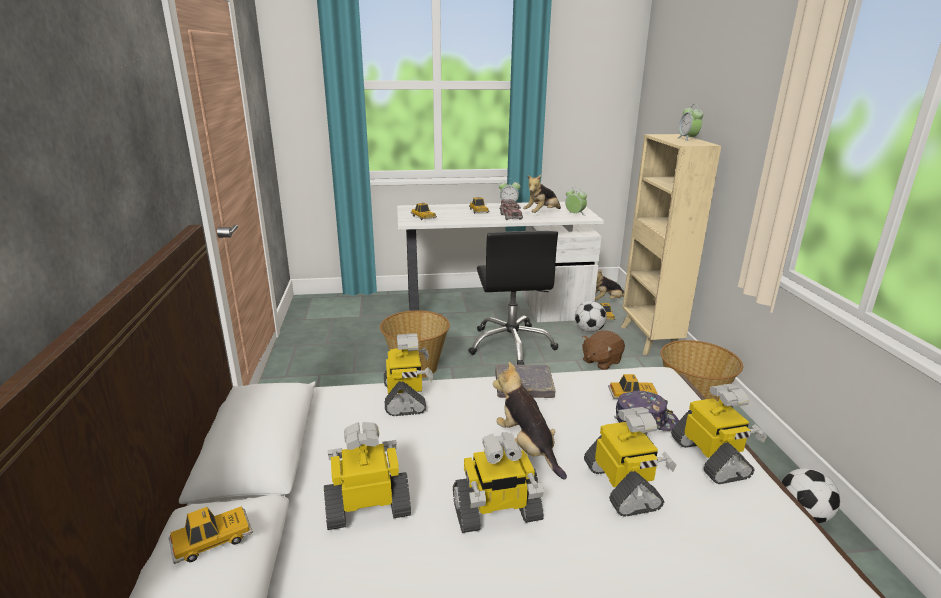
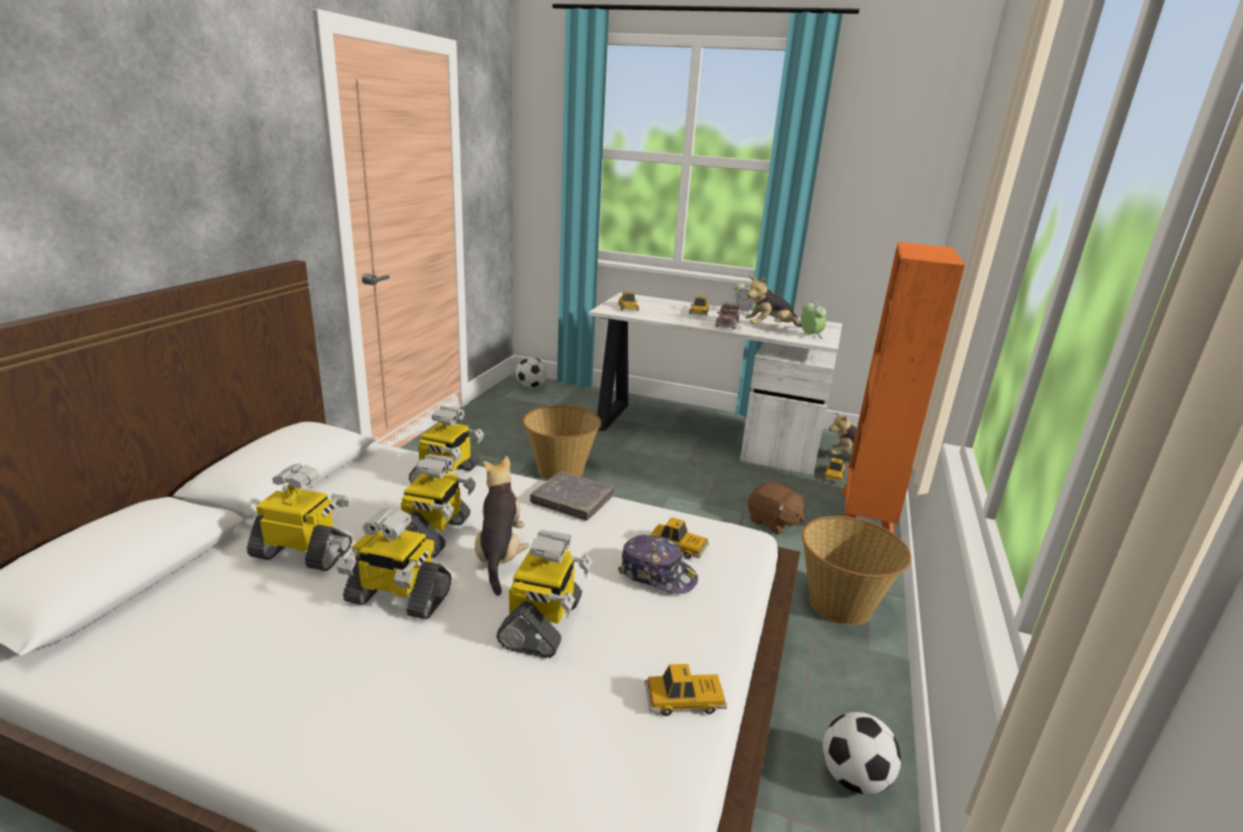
camera: 25 degrees right, 0 degrees up
(212, 540) = (133, 521): toy car -> toy car (684, 699)
(511, 345) = (684, 476): black office chair -> none
(589, 330) = (795, 485): football -> football (531, 387)
(601, 361) = (773, 522): brown plush toy -> brown plush toy turned 120 degrees counterclockwise
(649, 340) = (865, 517): beige bookcase -> orange bookcase
(688, 139) = (940, 253): alarm clock -> none
(711, 458) = (682, 637): toy robot -> toy robot (434, 534)

